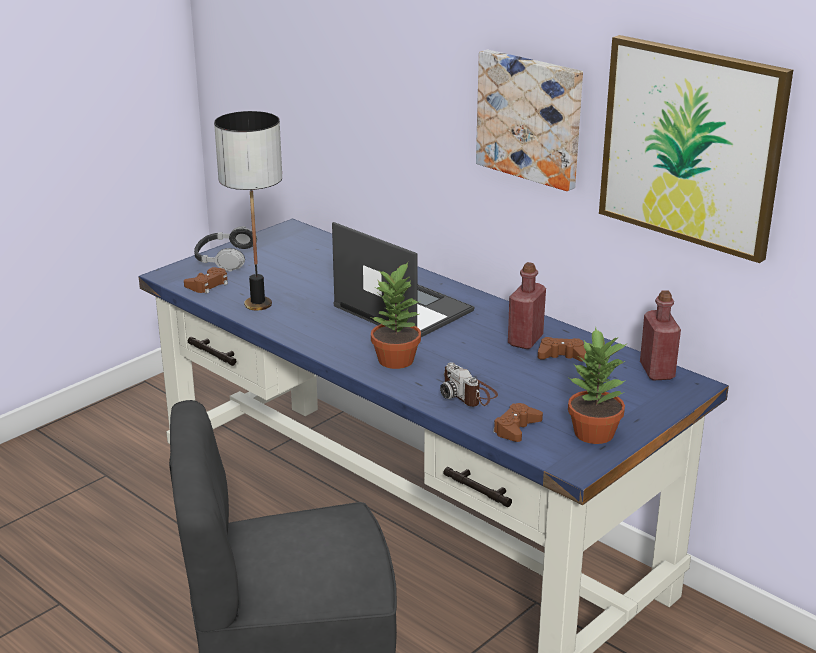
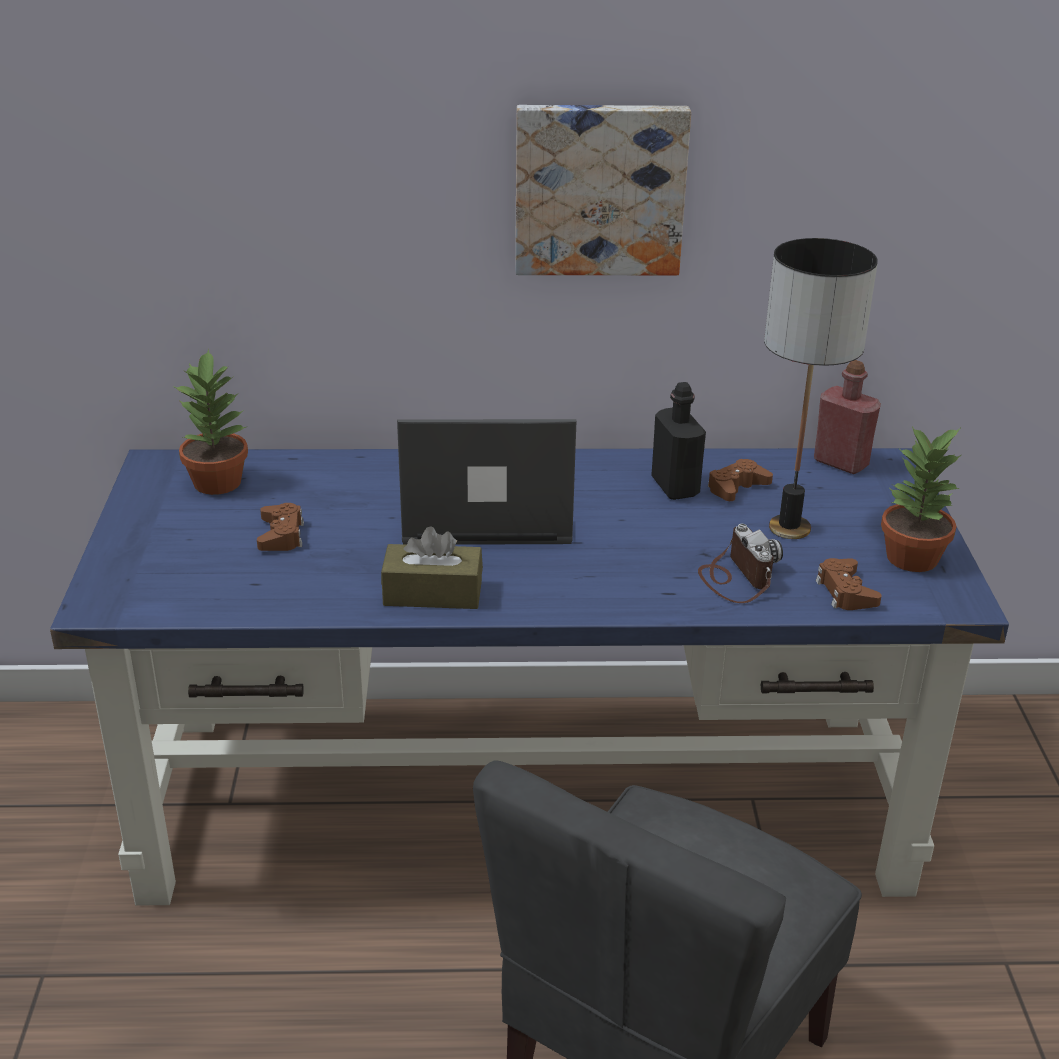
camera: 45 degrees left, 5 degrees up
(208, 285) = (184, 593): brown game controller -> brown game controller (281, 535)
(224, 258) = (136, 544): headphones -> none
(259, 304) = (305, 587): table lamp -> table lamp (790, 527)
(307, 331) = (433, 593): none -> brown tissue box
(397, 360) = (597, 577): potted plant -> potted plant (219, 482)
(469, 394) = (736, 577): camera -> camera turned 120 degrees counterclockwise
(525, 340) = (675, 487): red bottle -> black bottle
(691, 145) = (857, 172): picture -> none

